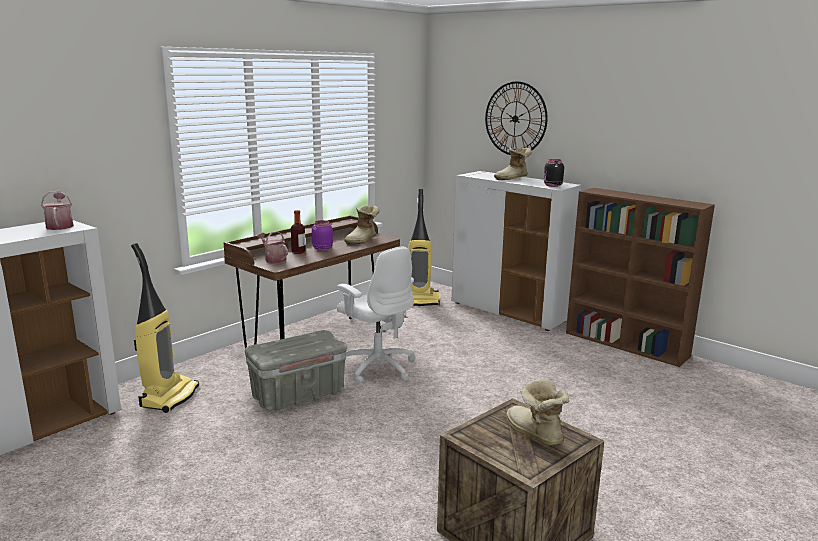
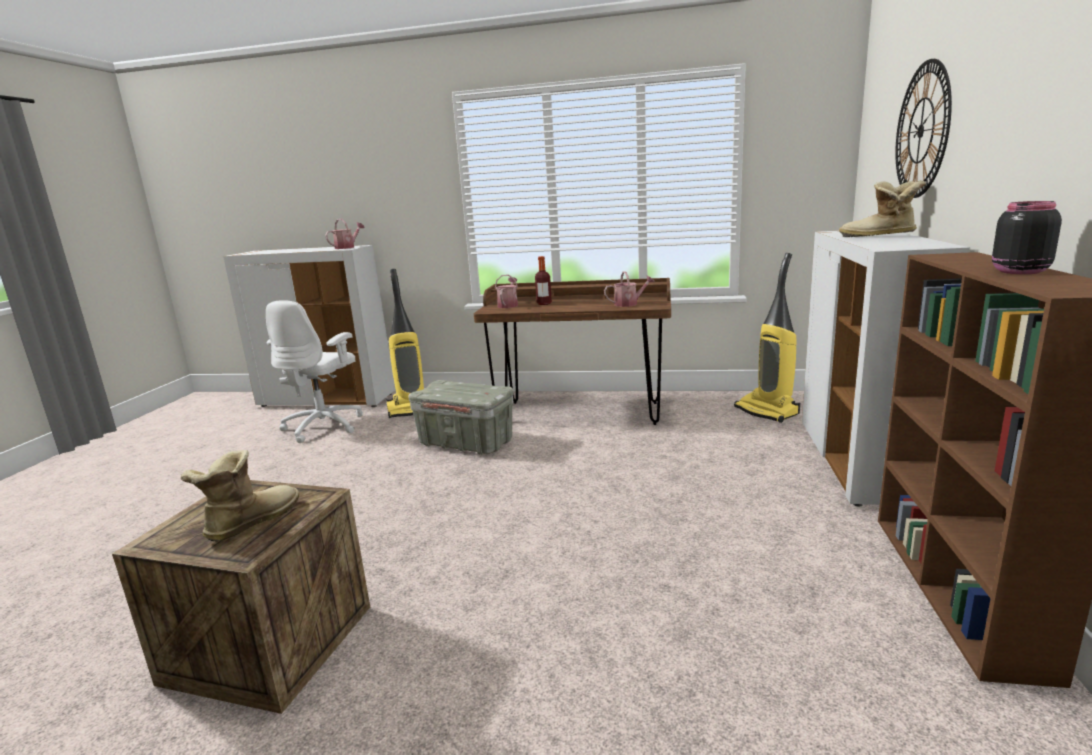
camera: 60 degrees right, 0 degrees up
(322, 249) = (570, 304): purple jar -> none
(363, 240) = (629, 304): boot -> watering can
(377, 367) = (566, 451): white office chair -> white office chair (324, 426)
(552, 185) = (895, 245): black jar -> black jar (1018, 272)

